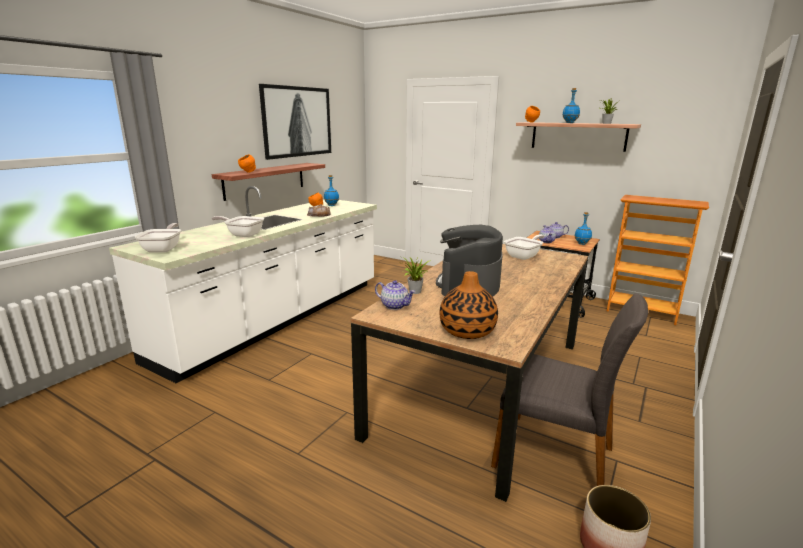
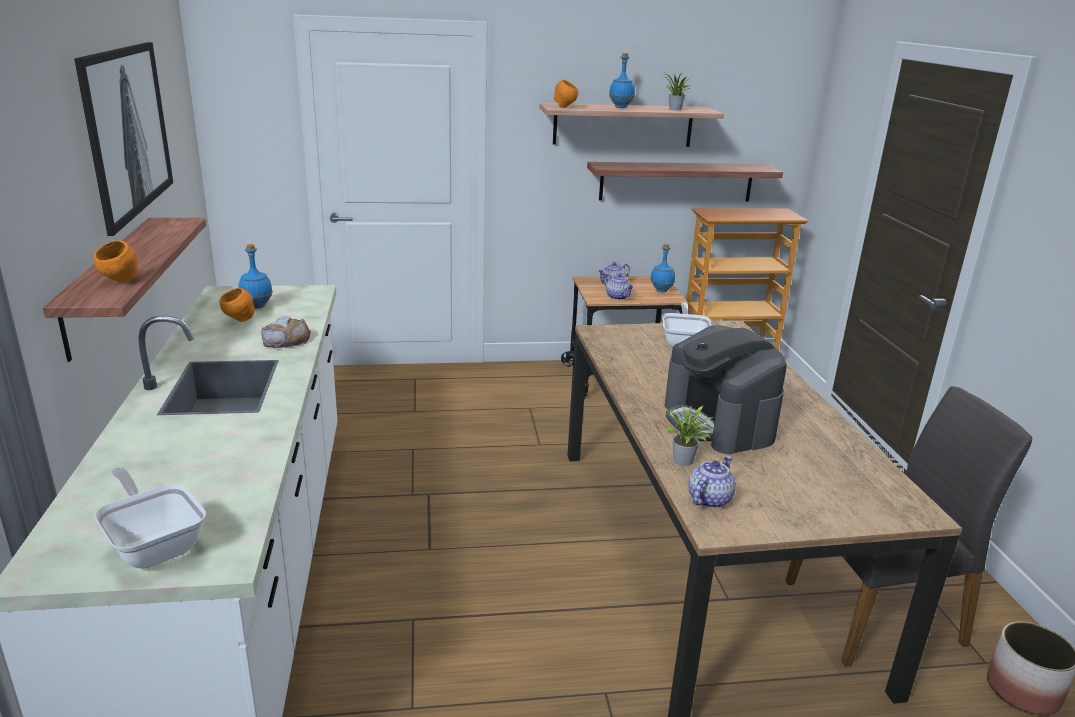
camera: 40 degrees left, 5 degrees up
(242, 234) = (246, 441): frying pan -> none
(395, 306) = (709, 499): teapot -> teapot turned 45 degrees counterclockwise
(467, 331) = (848, 505): vase -> none
(615, 175) = (676, 181): none -> shelf

